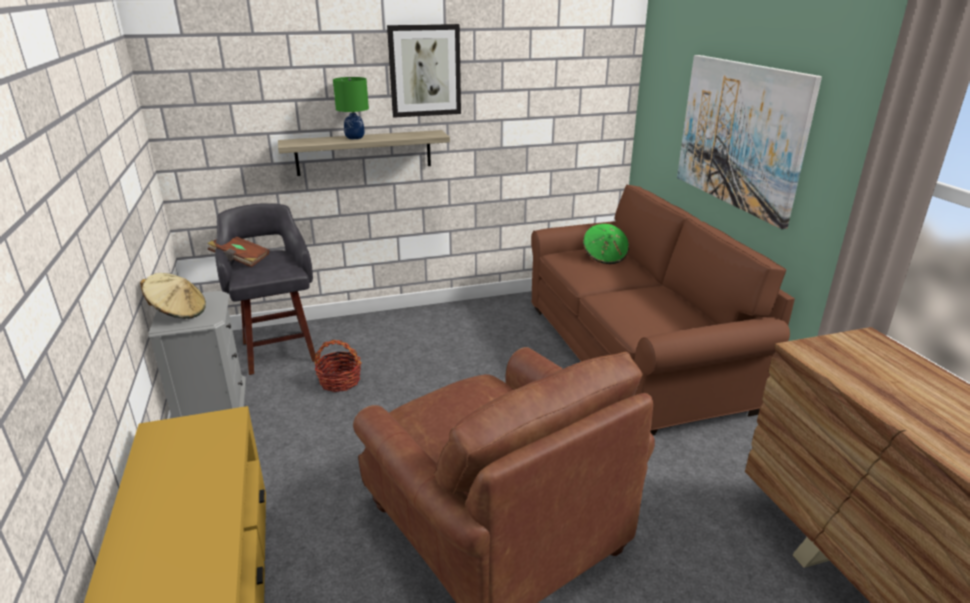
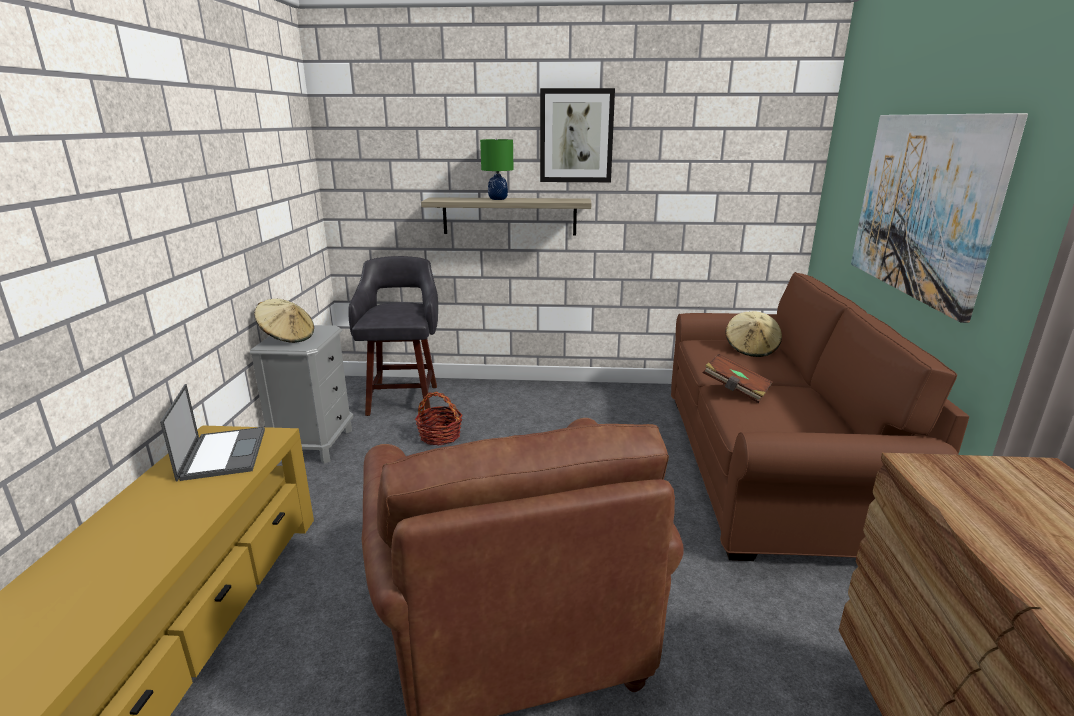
camera: 20 degrees right, 5 degrees down
(190, 447) = (223, 453): none -> laptop
(240, 259) = (377, 305): brown book -> brown book (735, 390)
(604, 257) = (751, 349): green hat -> beige hat

